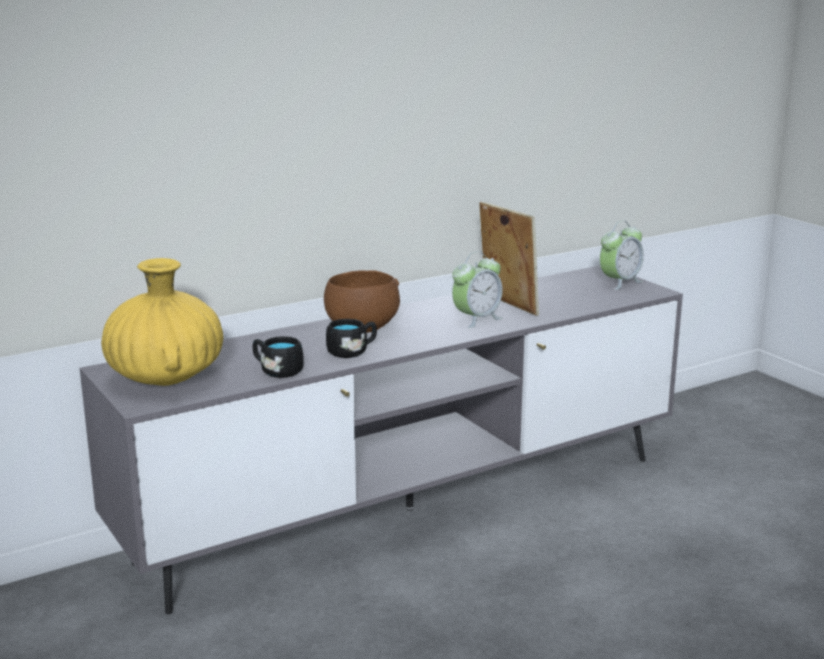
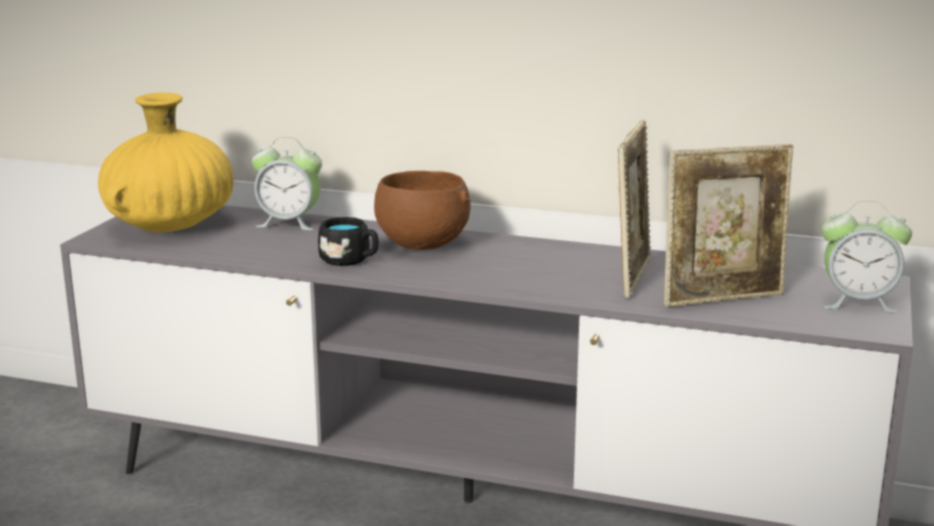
camera: 50 degrees right, 0 degrees up
(277, 371) = (249, 252): black mug -> none
(476, 319) = (553, 277): alarm clock -> alarm clock (289, 223)
(570, 301) = (722, 298): none -> picture frame

